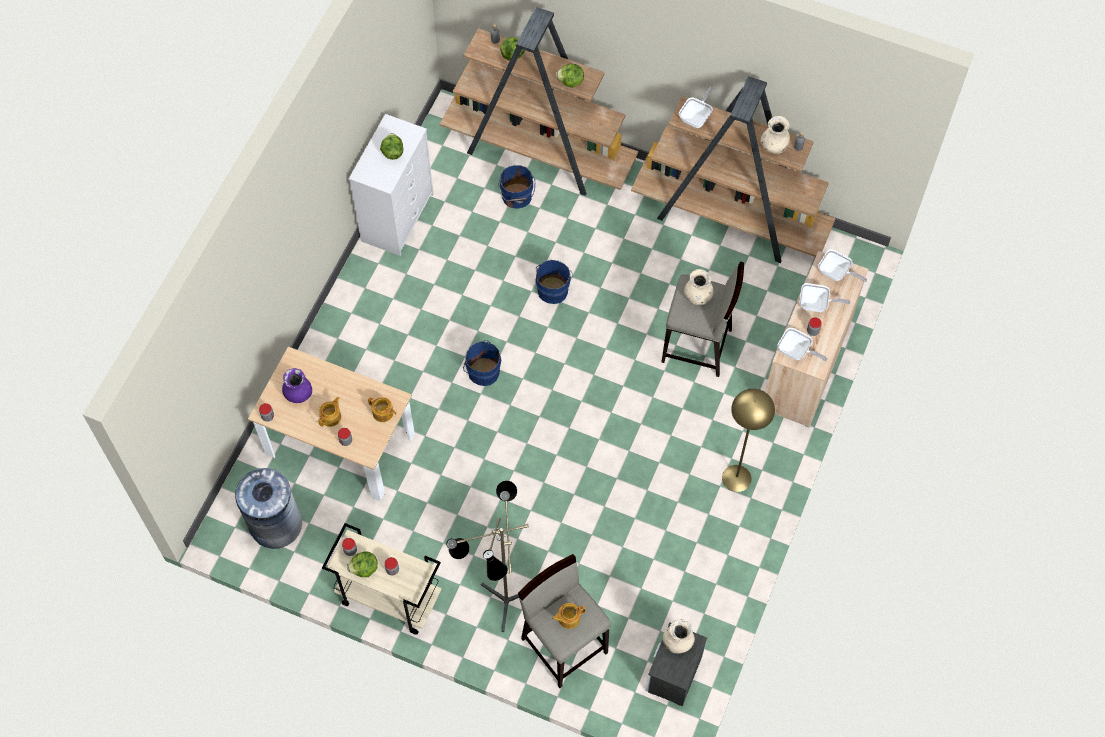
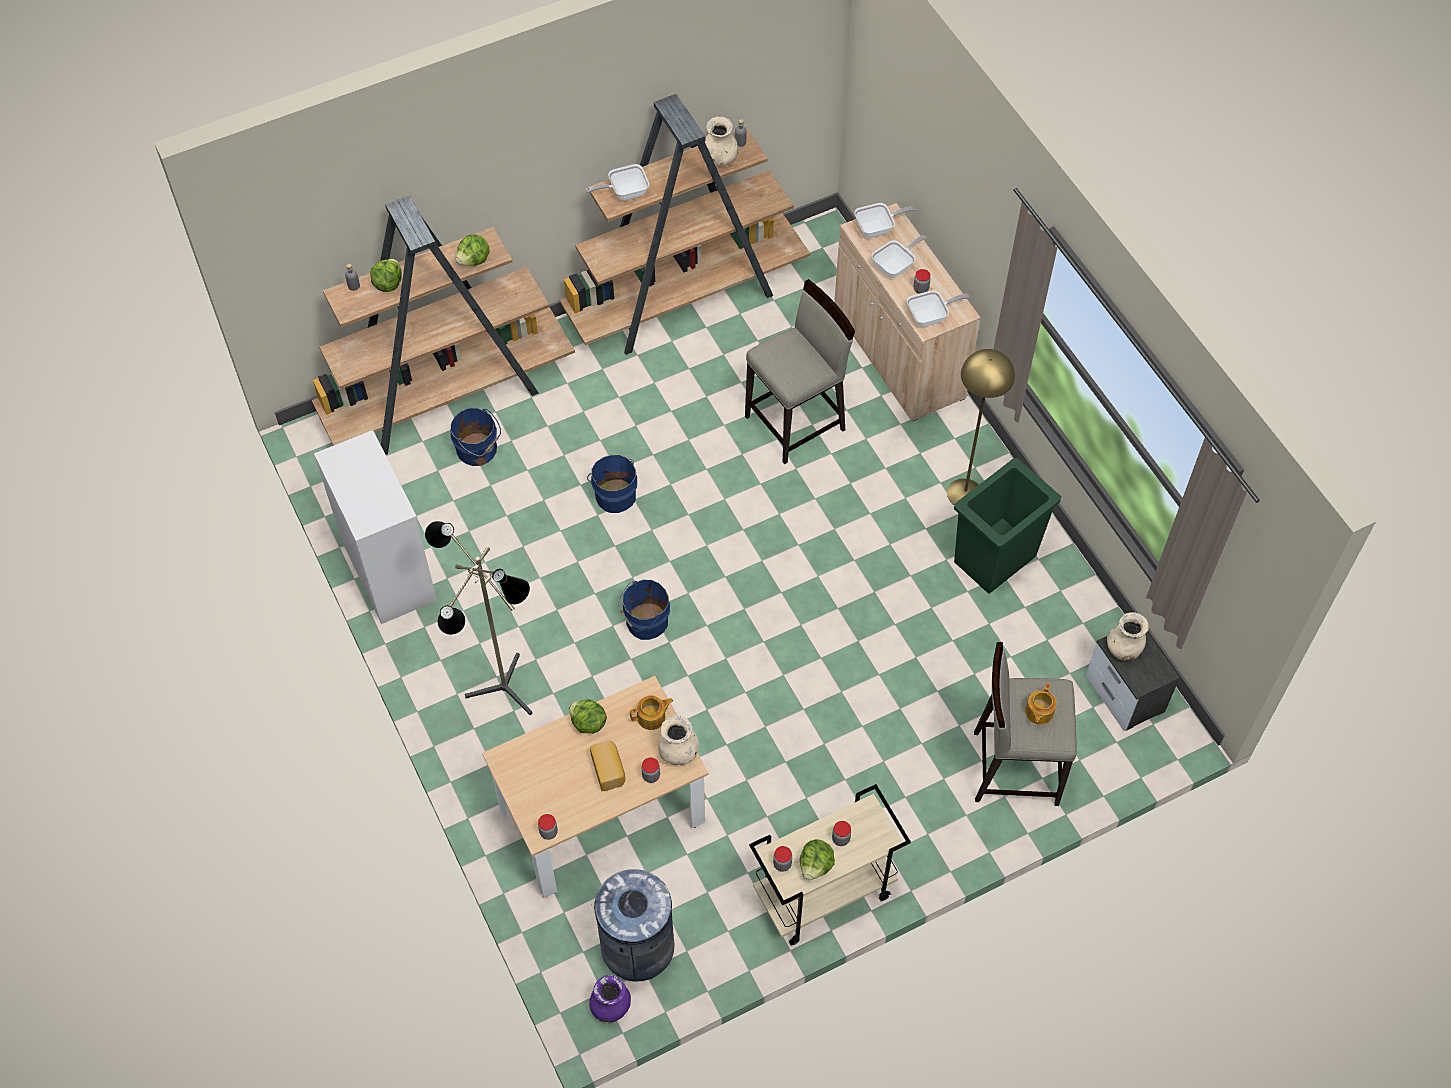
camera: 50 degrees left, 5 degrees down
(298, 394) = (550, 783): purple vase -> purple vase (611, 1007)
(331, 417) = (609, 770): teapot -> bread
(392, 152) = (368, 479): lettuce -> lettuce (588, 723)
(499, 602) = (918, 792): floor lamp -> floor lamp (499, 694)
(696, 117) = (624, 192): frying pan -> frying pan turned 90 degrees counterclockwise
(698, 296) = (786, 355): beige vase -> beige vase (678, 751)
(703, 529) = (993, 559): none -> green trash can

